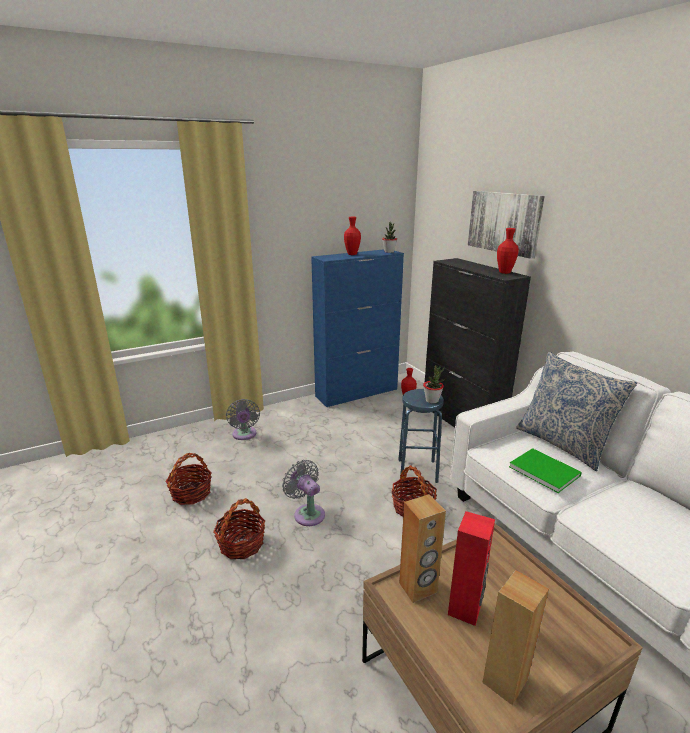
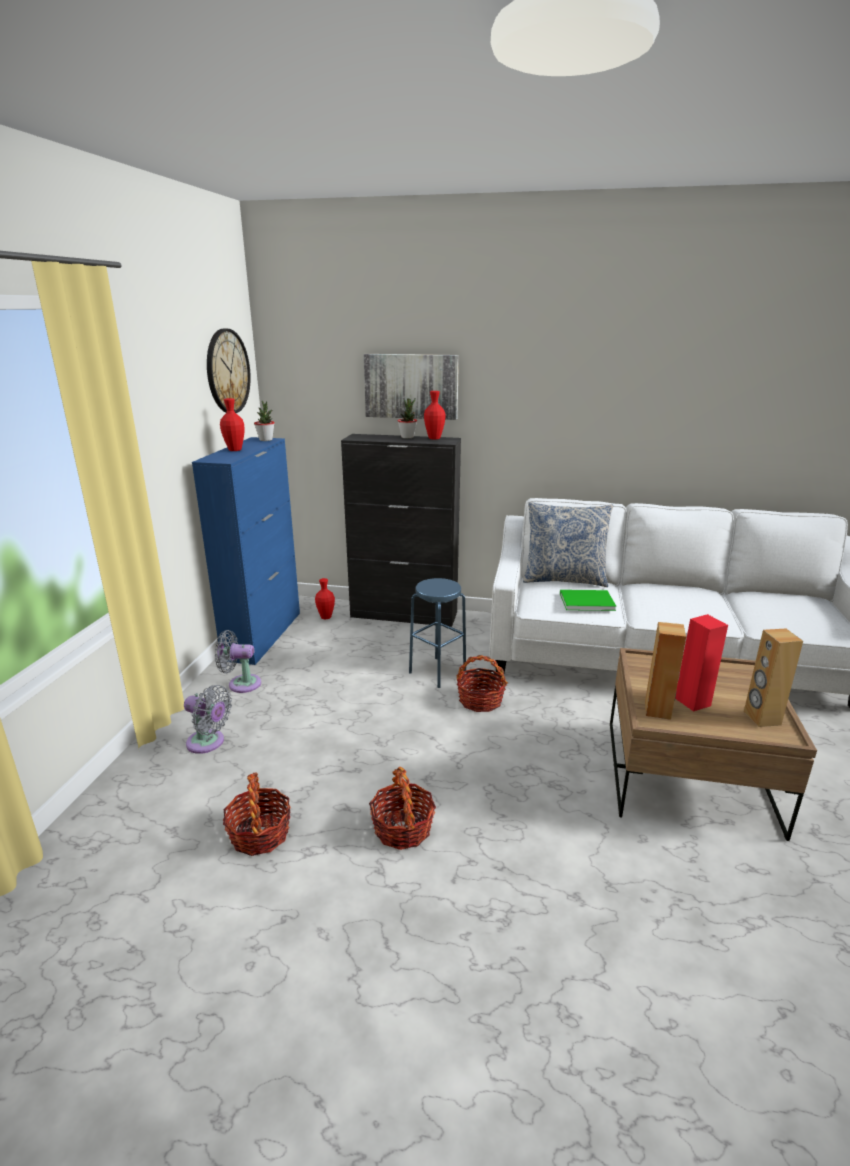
camera: 50 degrees left, 0 degrees up
(307, 513) = (412, 762): grey fan -> grey fan (241, 684)
(374, 198) = (227, 371): none -> wall clock
(432, 400) = (450, 585): potted plant -> potted plant (407, 437)

